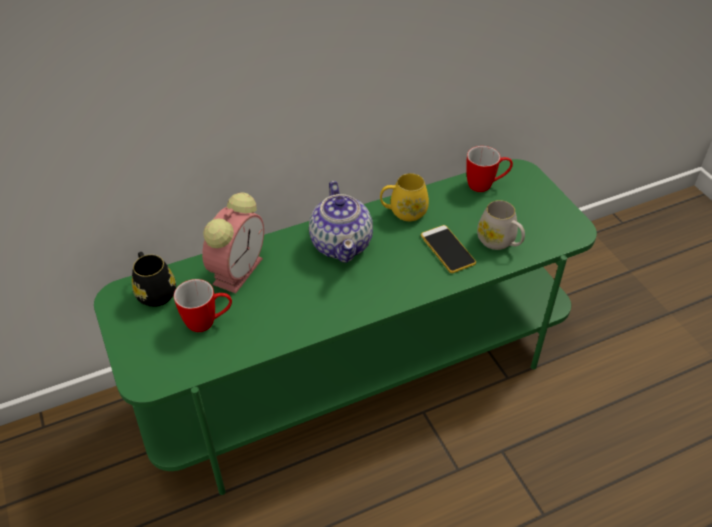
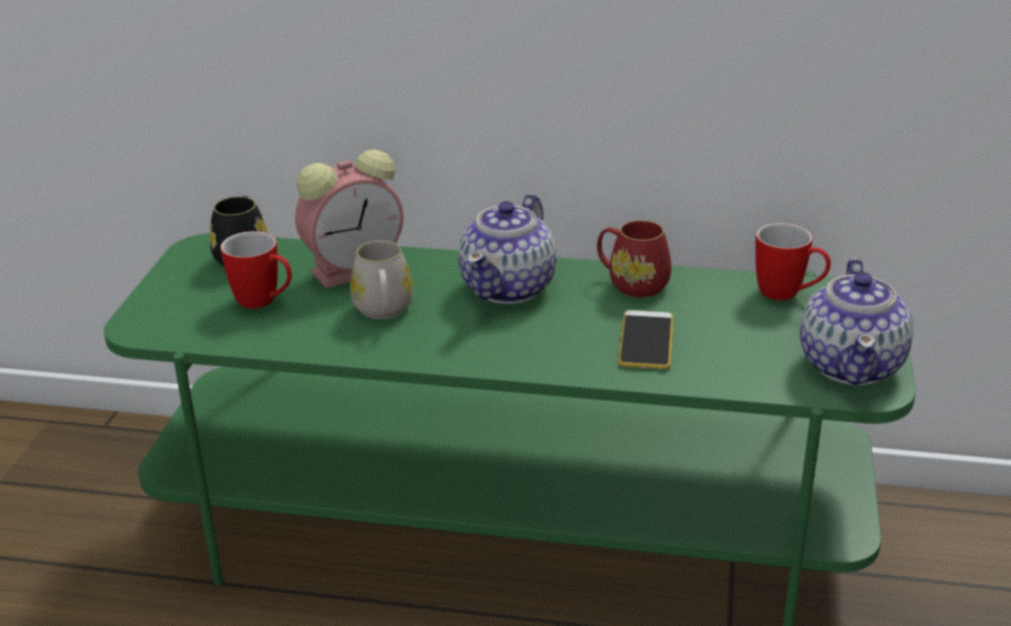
camera: 35 degrees right, 15 degrees down
(403, 212) = (631, 283): yellow mug -> red mug
(499, 242) = (733, 359): white mug -> white mug (383, 311)
(554, 219) = (852, 364): none -> teapot

